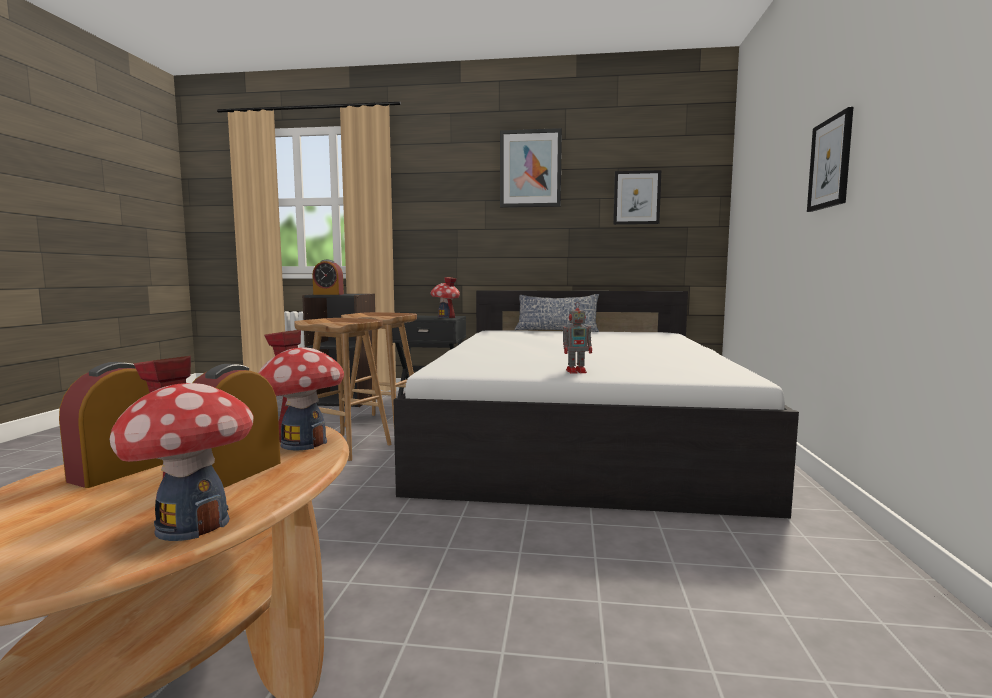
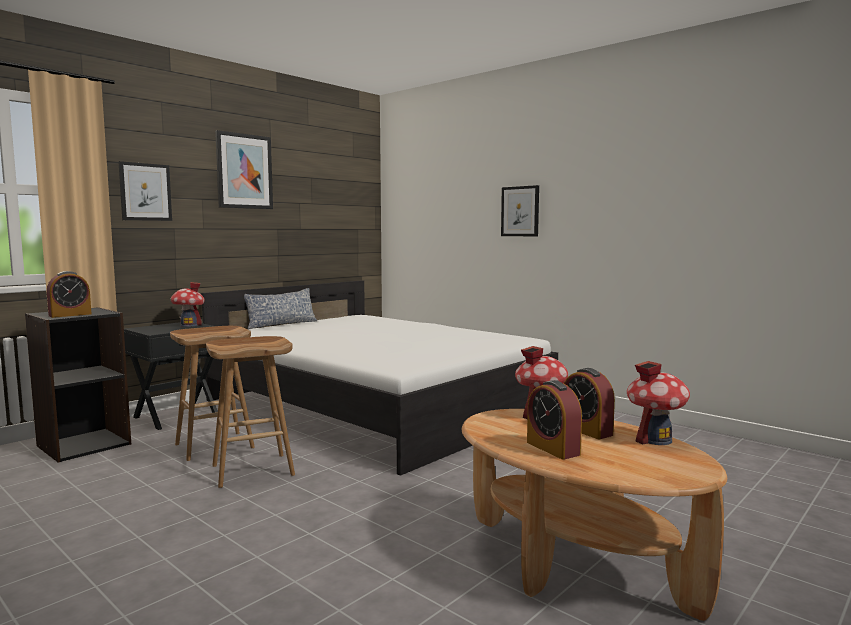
camera: 55 degrees left, 0 degrees up
(577, 371) = (463, 351): toy robot -> none
(636, 197) = (326, 204): picture -> picture (145, 192)

